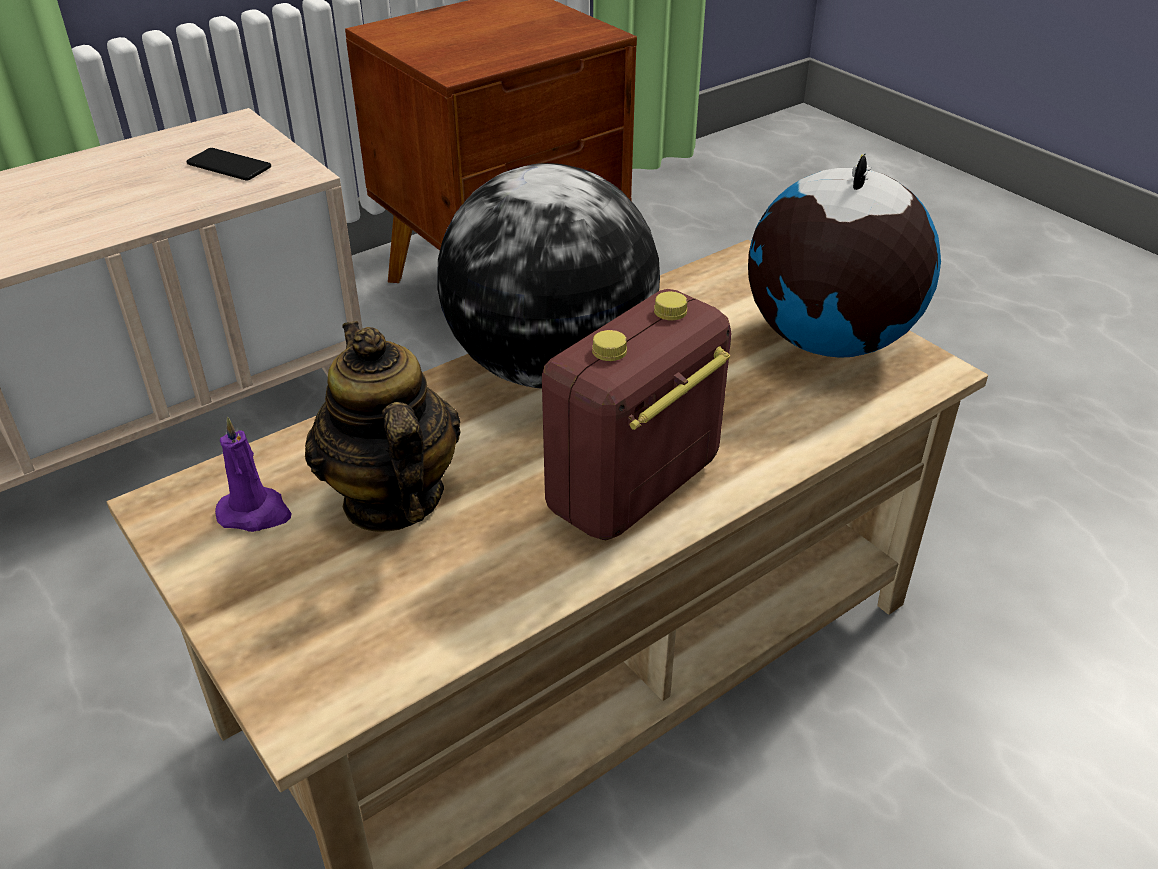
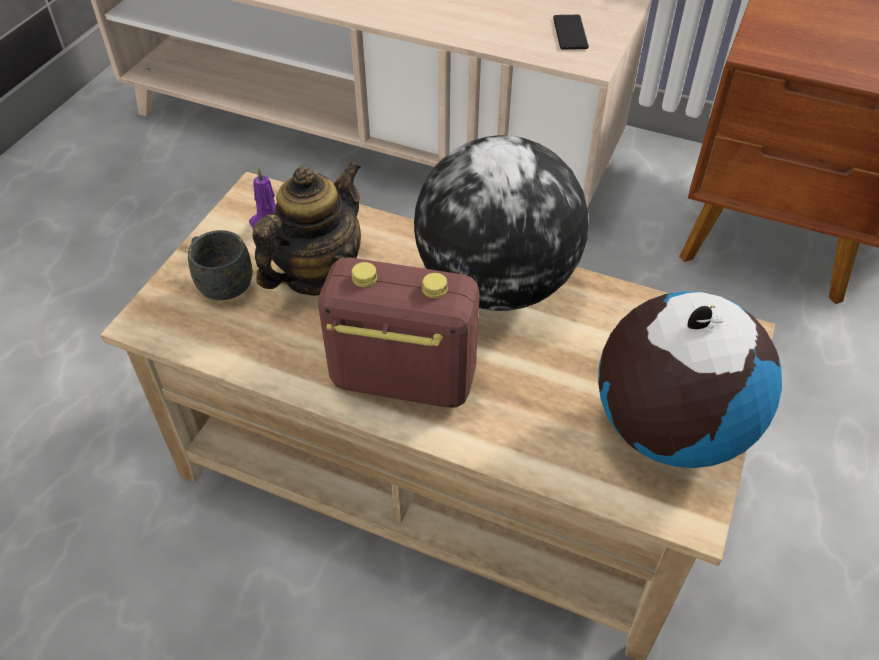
camera: 60 degrees right, 10 degrees up
(311, 598) = (221, 283): none -> grey mug

